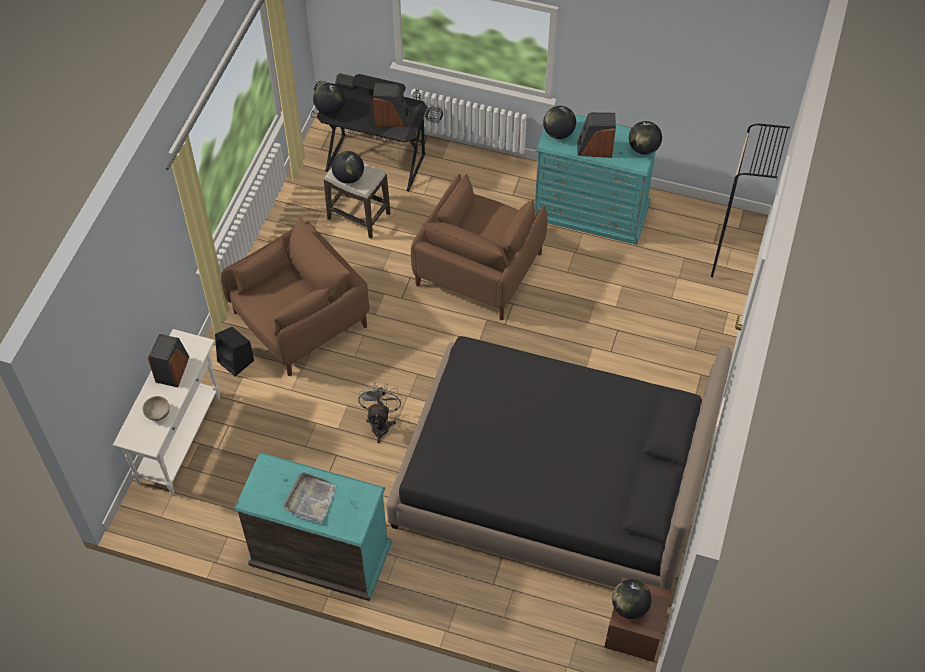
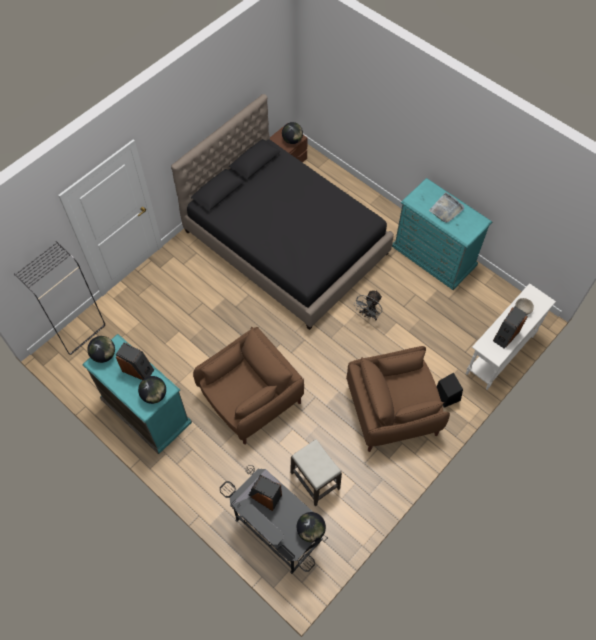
camera: 155 degrees left, 5 degrees up
(348, 177) = (322, 460): globe -> none

